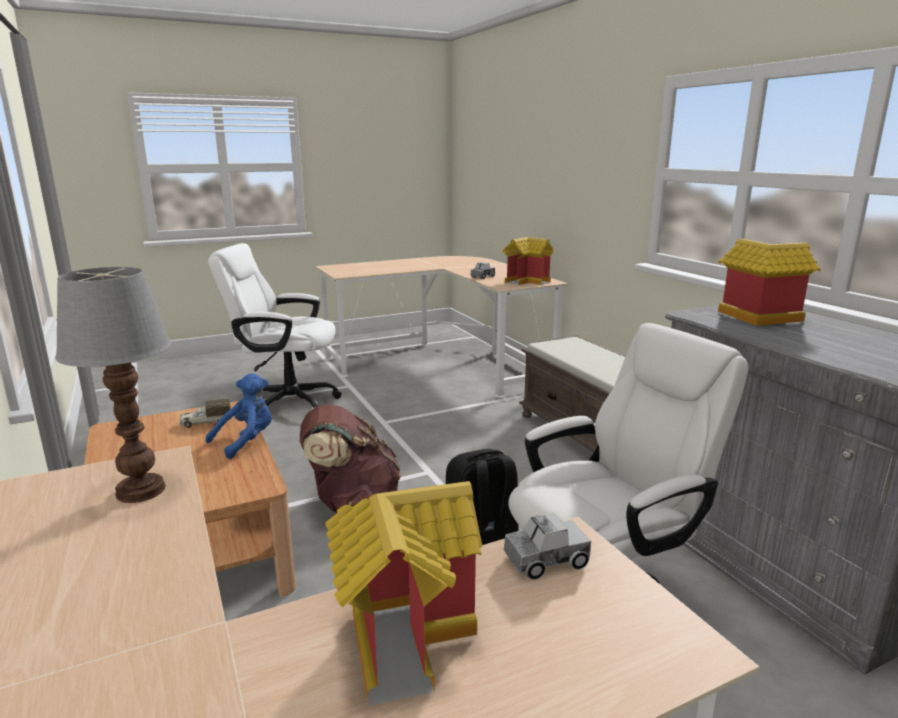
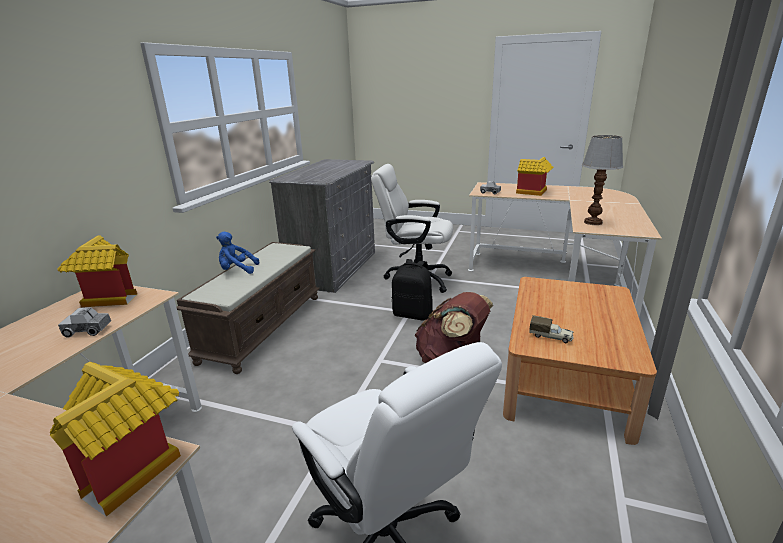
camera: 135 degrees left, 5 degrees up
(246, 441) = (527, 309): blue plush toy -> blue plush toy (237, 270)
(756, 318) = (312, 175): toy house -> toy house (135, 468)

